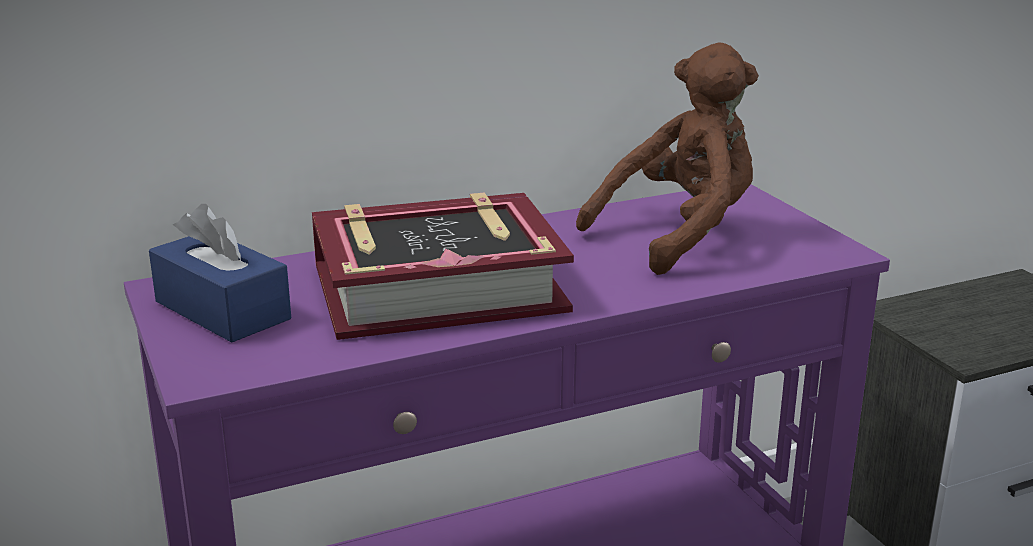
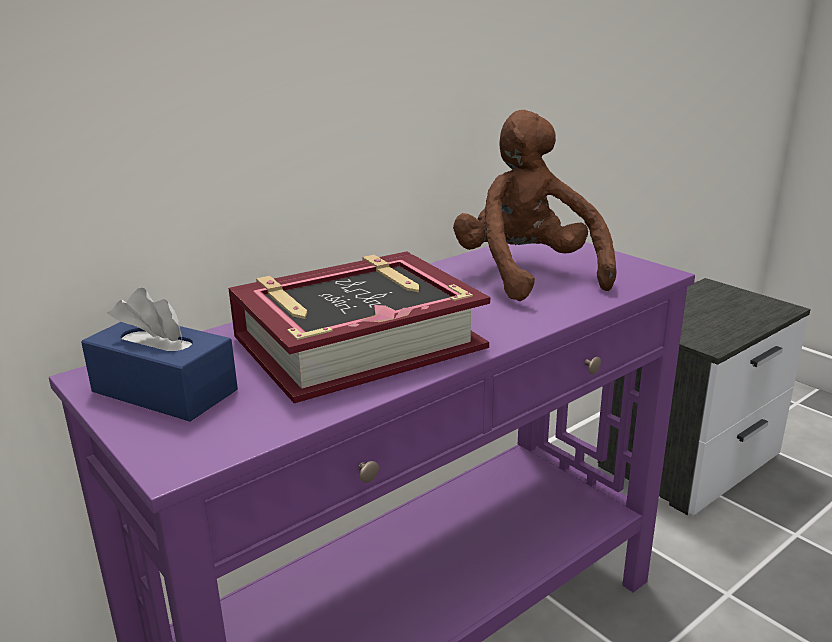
camera: 15 degrees left, 0 degrees up
(680, 235) = (527, 274): brown plush toy -> brown plush toy turned 60 degrees counterclockwise

